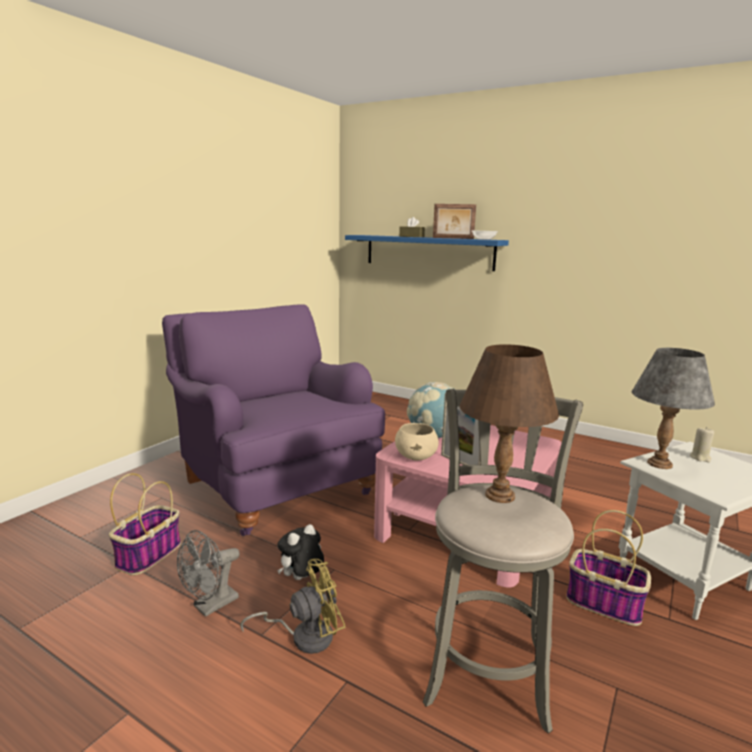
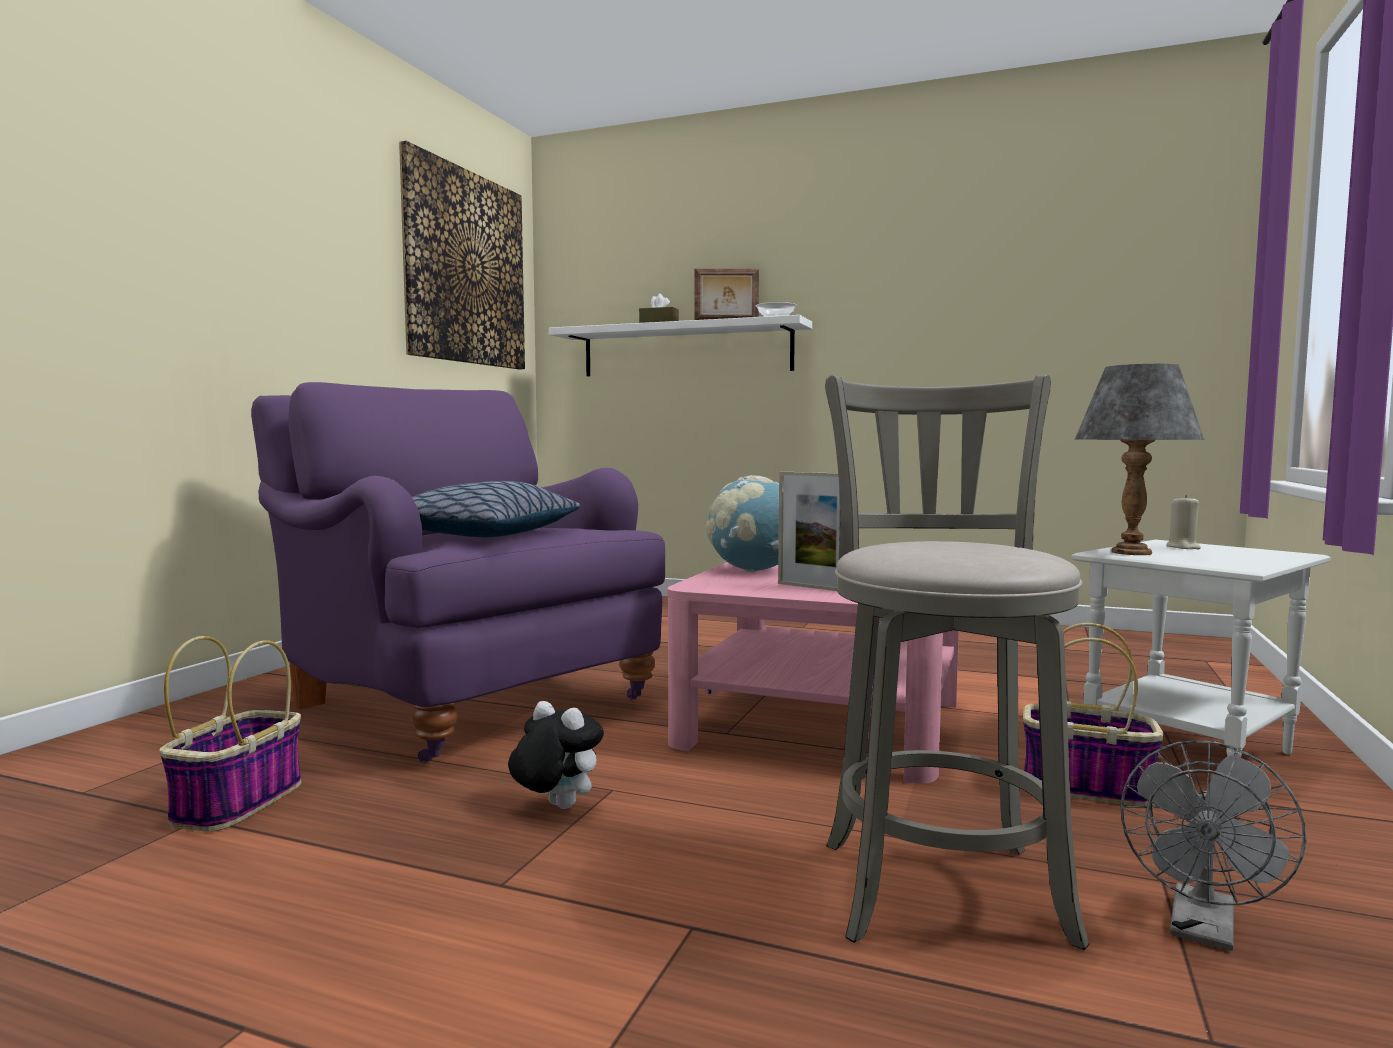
camera: 10 degrees left, 10 degrees down
(210, 606) = (386, 858): grey fan -> grey fan (1203, 931)
(277, 409) = (479, 534): none -> pillow
(294, 202) = (465, 268): none -> picture
(301, 579) = (555, 807): plush toy -> plush toy turned 90 degrees clockwise
(304, 636) = (588, 878): yellow fan -> none
(416, 457) = (738, 586): beige bowl -> none
(428, 252) = (685, 350): blue shelf -> white shelf
(500, 495) = (938, 542): brown table lamp -> none

